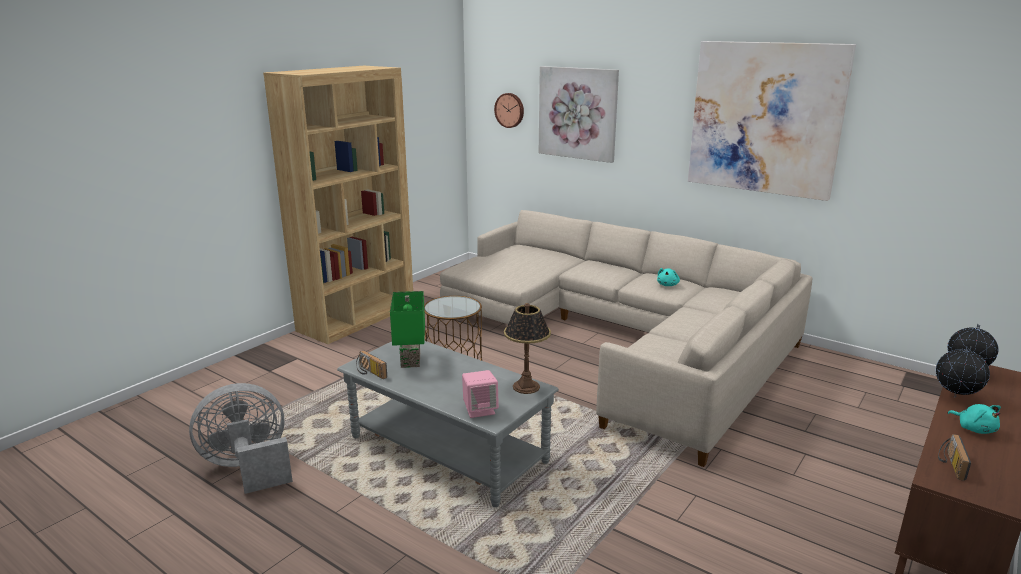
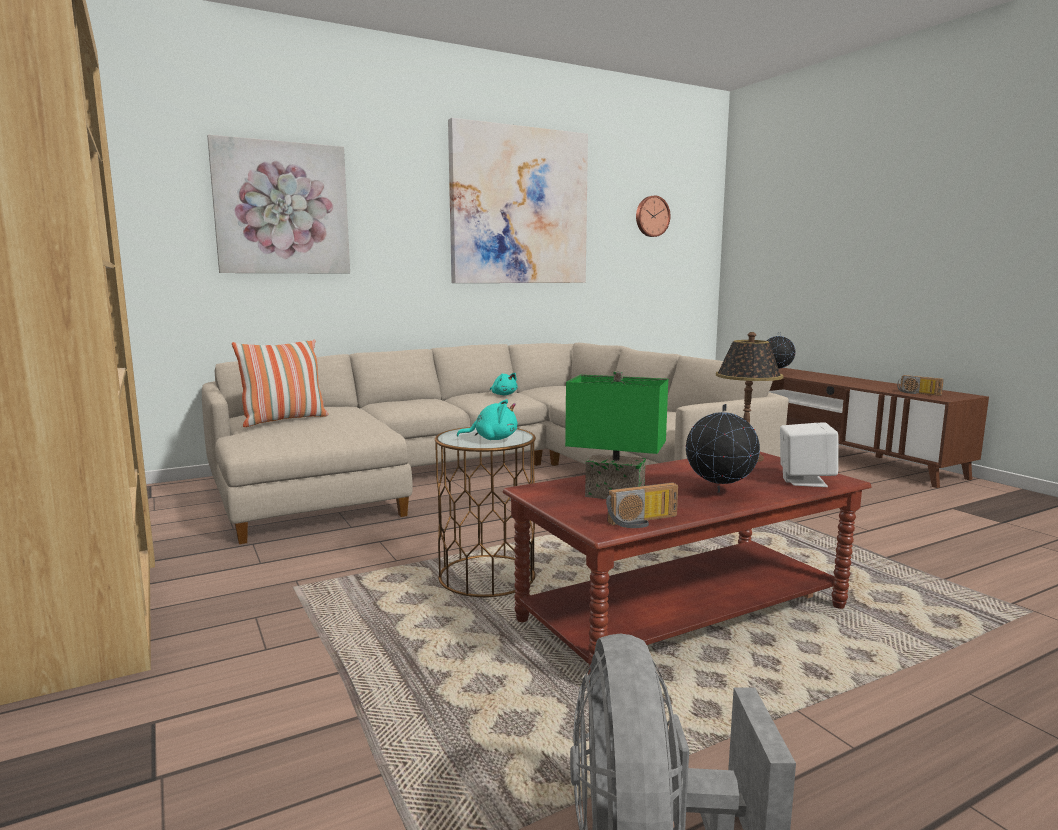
camera: 65 degrees left, 10 degrees down
(448, 449) = (684, 614): grey coffee table -> brown coffee table
(480, 410) = (804, 480): pink speaker -> white speaker
(508, 256) = (284, 420): none -> pillow
(510, 110) = (144, 207): wall clock -> wall clock (651, 216)
(955, 397) = (815, 379): globe -> globe (720, 492)
(974, 429) = (864, 384): turquoise plush toy -> turquoise plush toy (492, 439)

